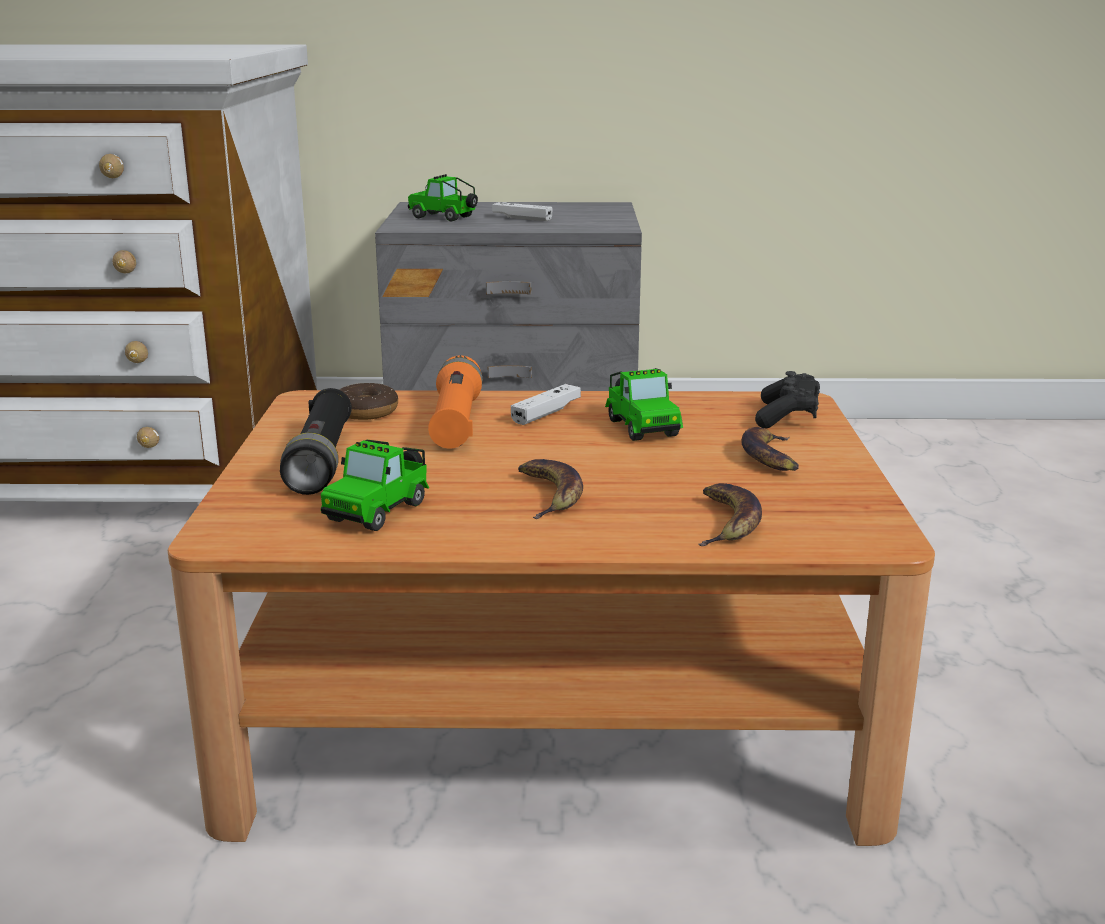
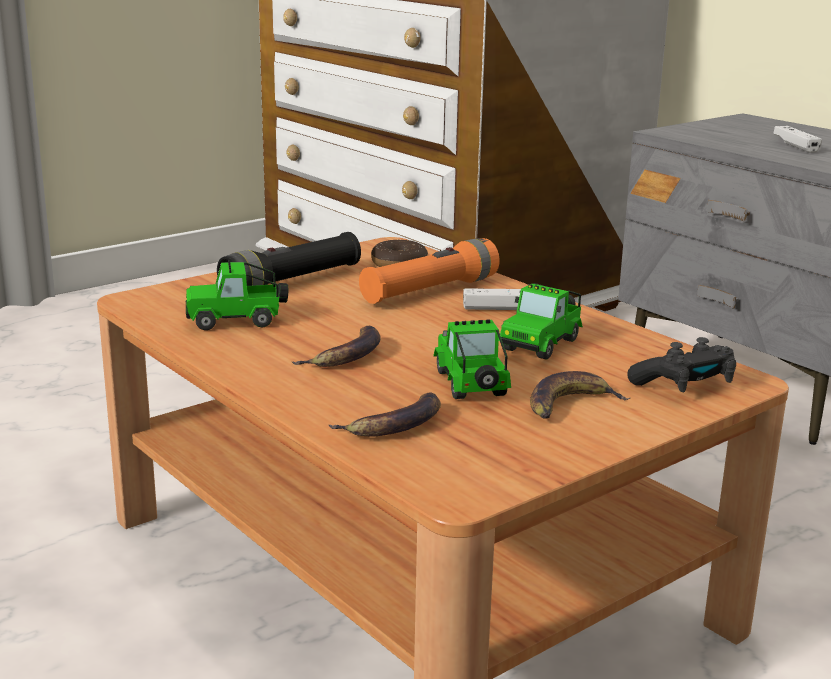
camera: 50 degrees right, 0 degrees up
(445, 217) = (729, 132): toy car -> toy car (471, 385)

